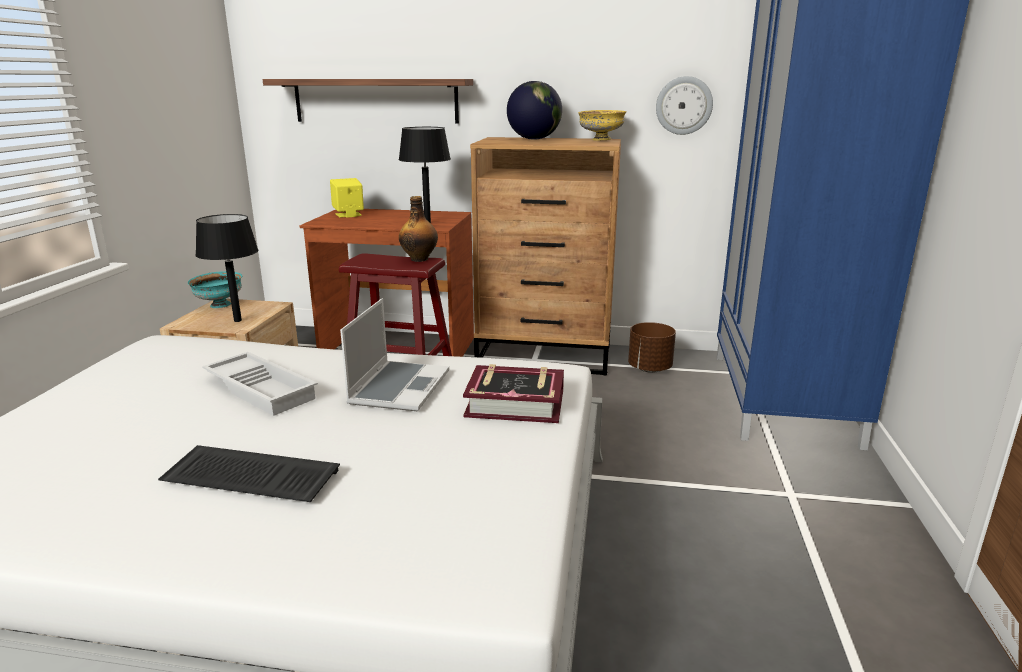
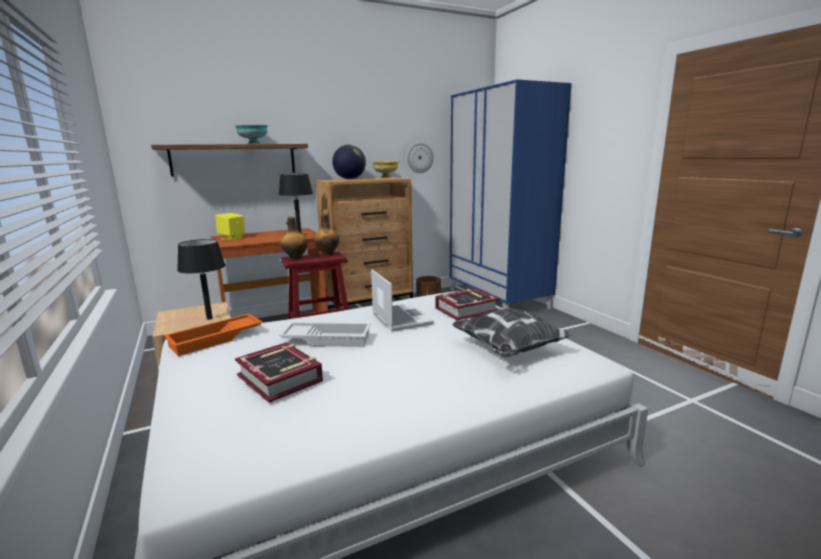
camera: 35 degrees left, 5 degrees down
(124, 425) = (280, 378): none -> book
(169, 351) = (216, 339): none -> orange tray
(219, 305) = (172, 314): turquoise bowl -> turquoise bowl (253, 144)
(248, 478) = (416, 371): keyboard -> none
(369, 258) = (295, 258): none -> bottle
(429, 499) = (509, 350): none -> pillow

